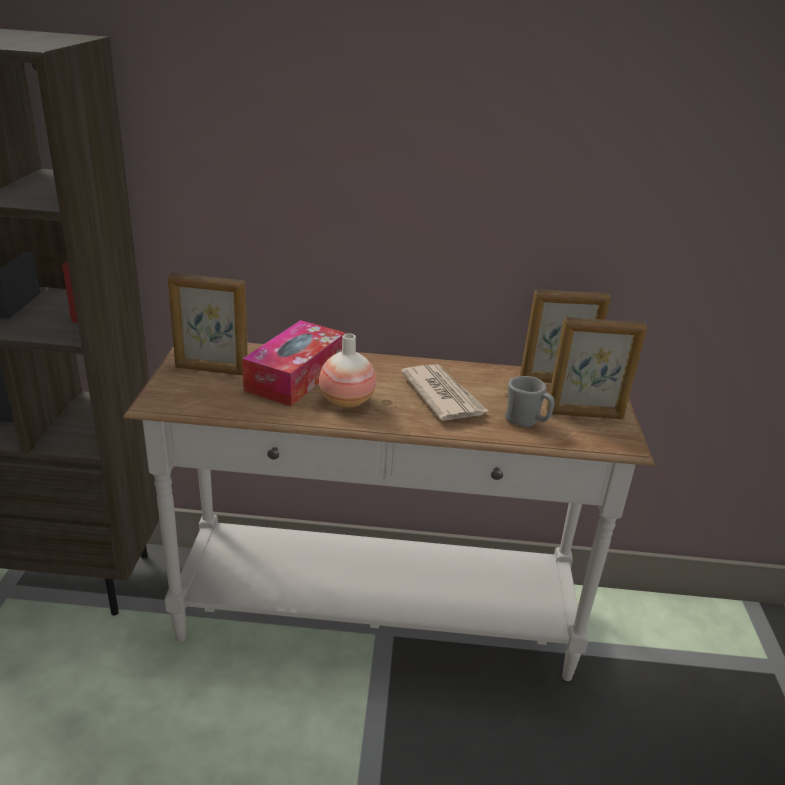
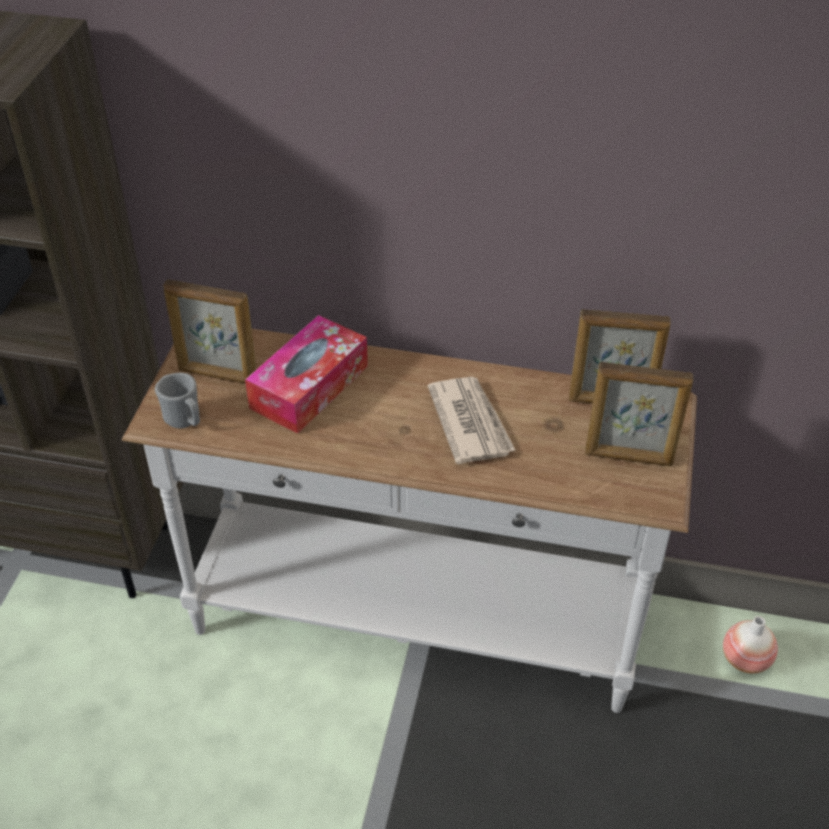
camera: 10 degrees right, 15 degrees up
(347, 401) = (360, 428): vase -> vase (745, 659)
(526, 421) = (556, 466): grey mug -> grey mug (185, 421)

